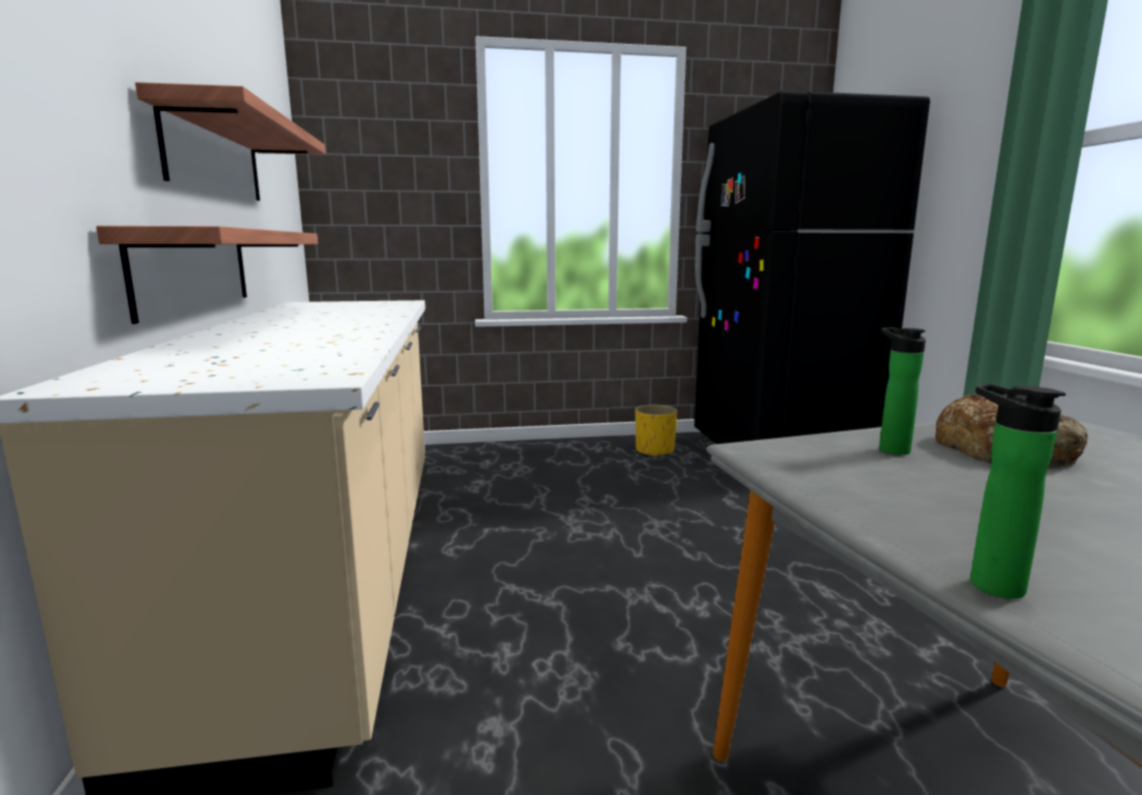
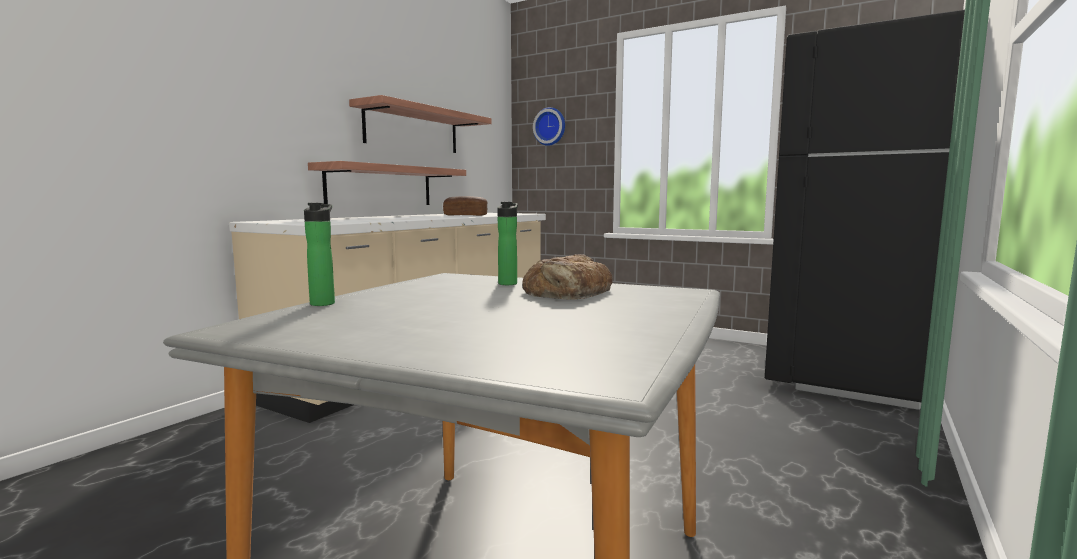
camera: 40 degrees right, 5 degrees down
(361, 315) = (465, 215): none -> bread
(372, 163) = (550, 126): none -> wall clock
(654, 451) = (723, 352): yellow planter -> none

